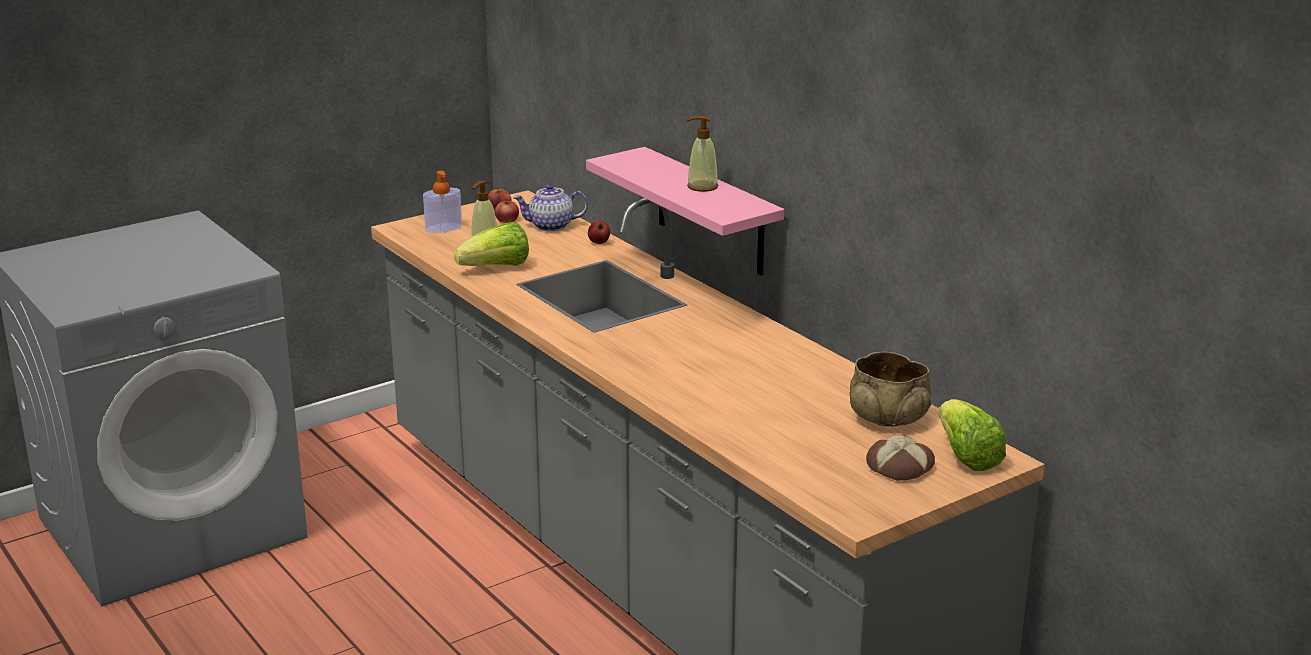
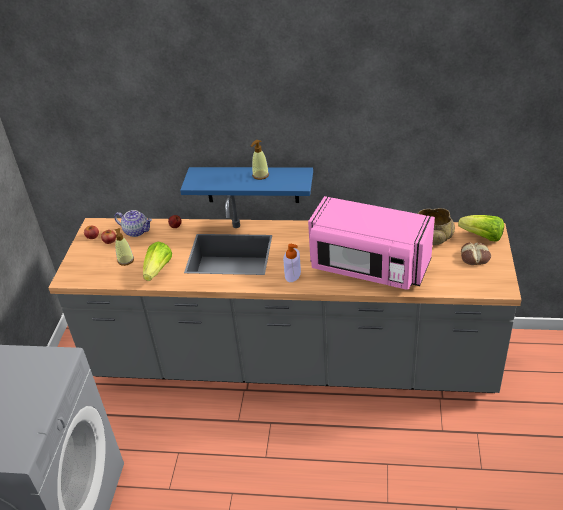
camera: 45 degrees left, 15 degrees up
(443, 228) = (88, 265): soap dispenser -> soap dispenser (292, 274)
(550, 226) = (136, 231): teapot -> teapot turned 105 degrees counterclockwise
(710, 212) = (252, 184): pink shelf -> blue shelf
(729, 394) = (368, 267): none -> pink microwave

